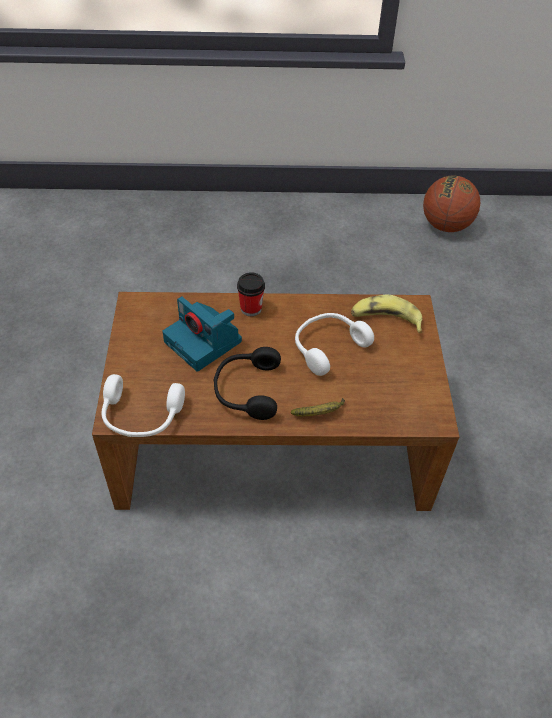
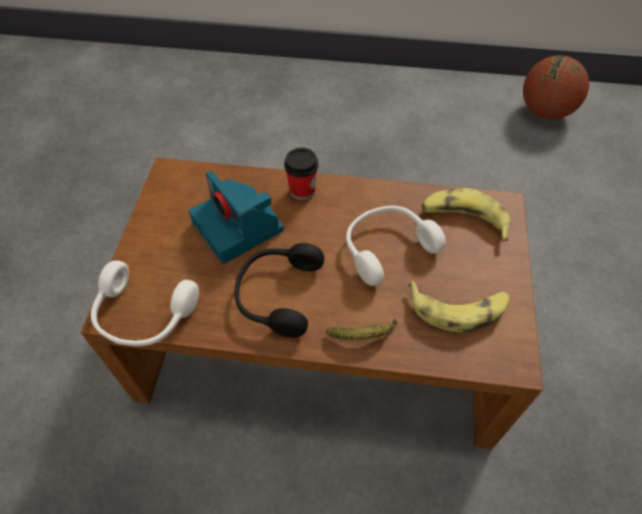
camera: 10 degrees right, 5 degrees up
(390, 386) = (459, 308): none -> banana

